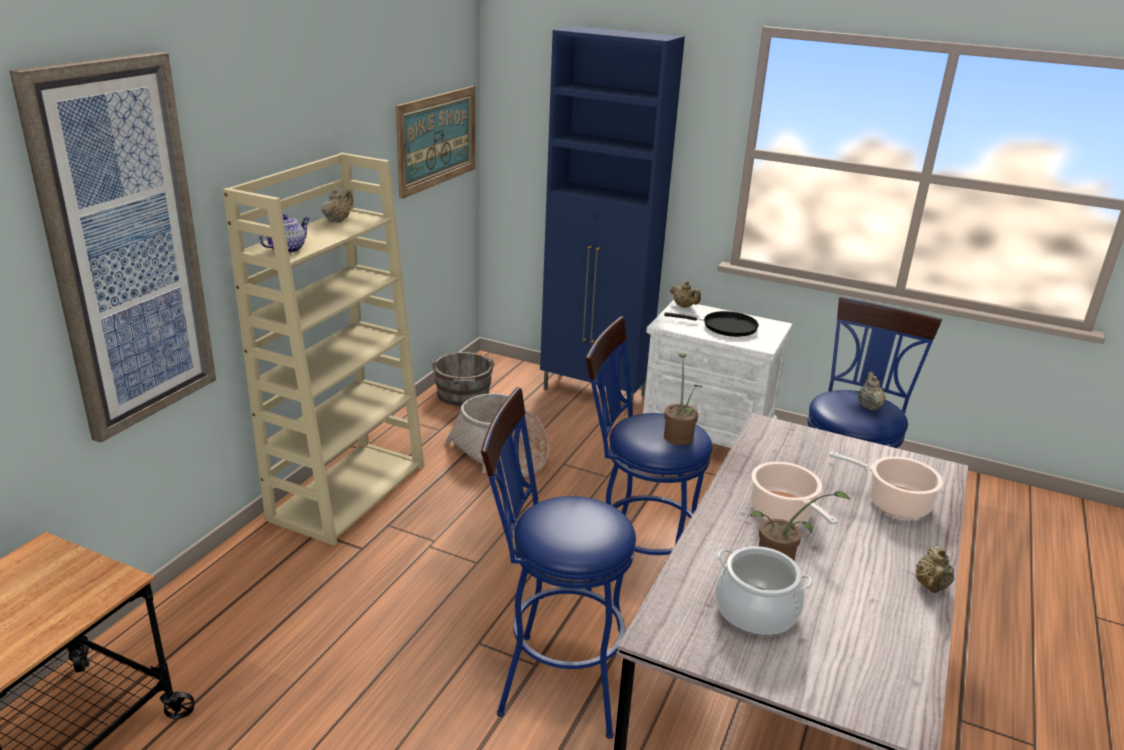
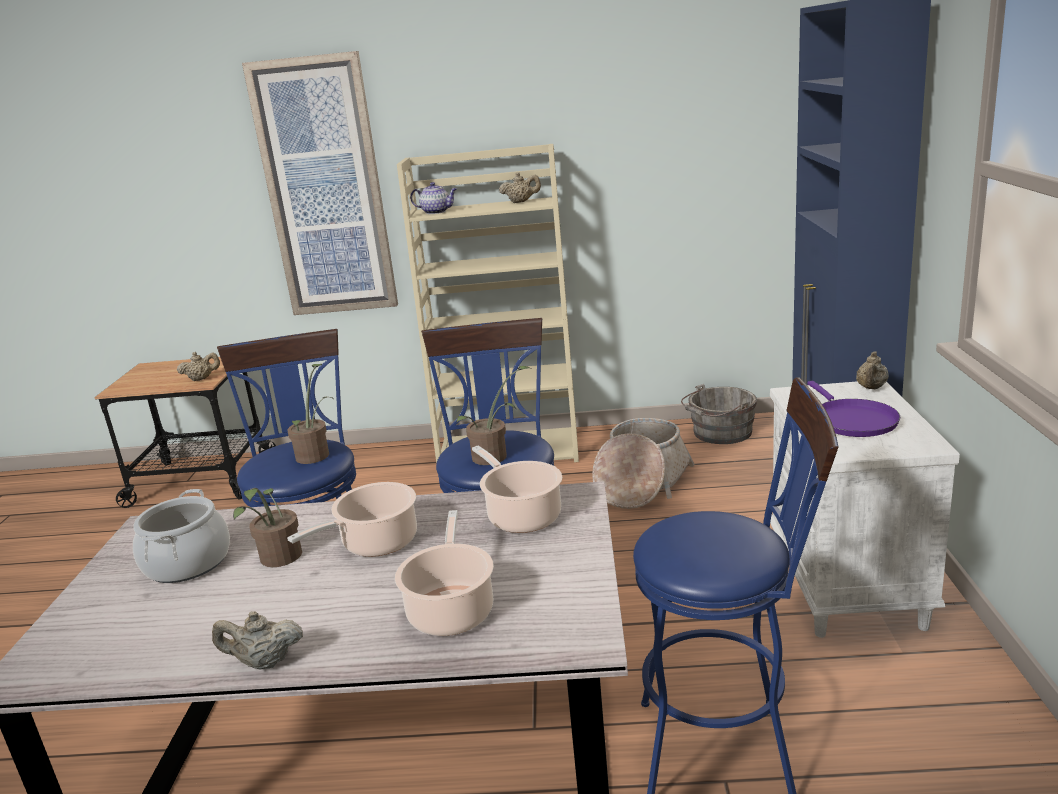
camera: 70 degrees right, 5 degrees down
(437, 139) = (732, 147): picture -> none
(584, 510) = (316, 454): none -> potted plant
(725, 327) = (851, 420): black frying pan -> purple frying pan
(781, 451) = (521, 515): none -> cooking pot
(868, 406) = (719, 546): beige teapot -> beige teapot (202, 379)

